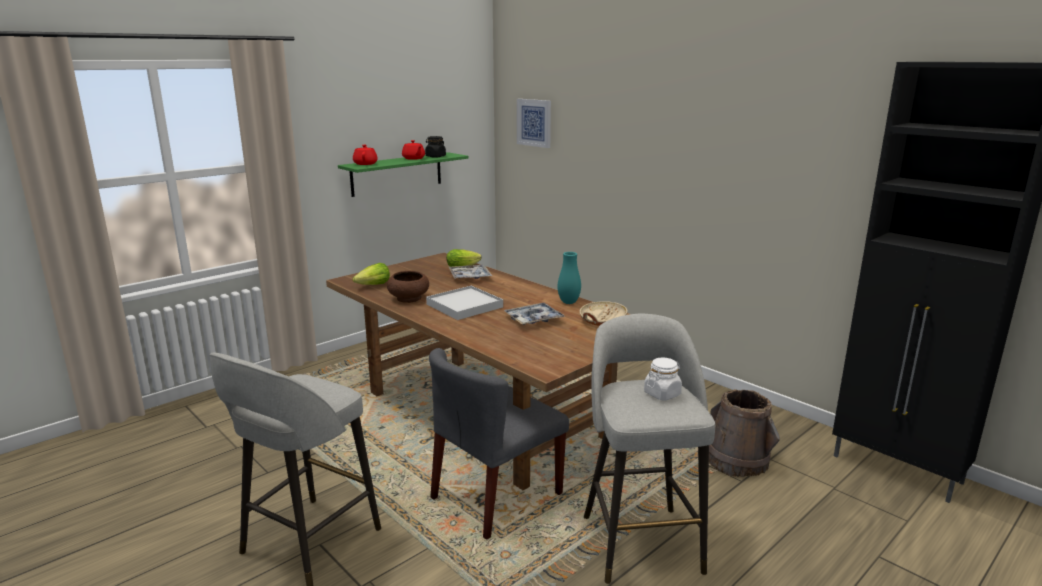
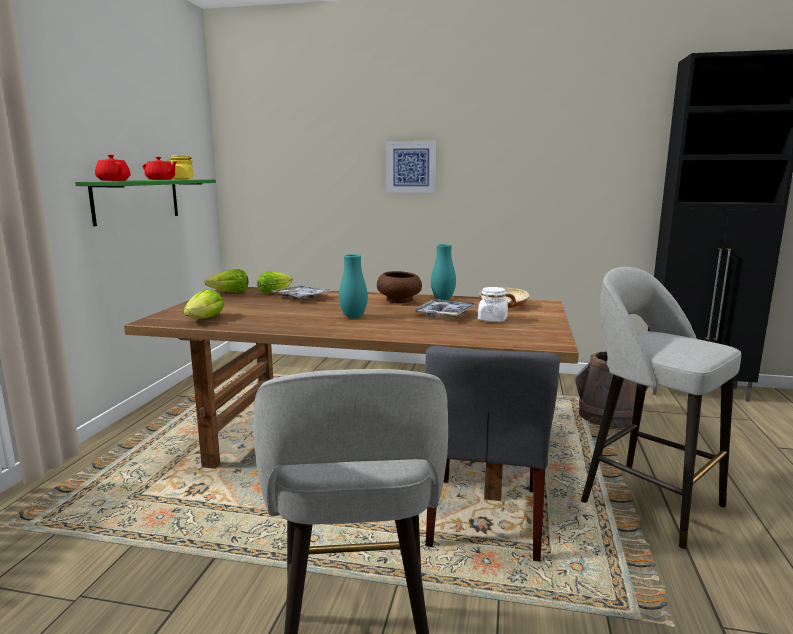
camera: 35 degrees left, 5 degrees down
(409, 298) = (277, 322): brown bowl -> brown bowl (399, 300)
(432, 261) = (229, 293): none -> lettuce
(435, 156) = (181, 179): black jar -> yellow jar
(465, 306) = (353, 317): white tray -> turquoise vase
(534, 122) = (274, 146): picture -> picture (411, 167)
(662, 394) = (672, 338): white jar -> white jar (492, 319)

